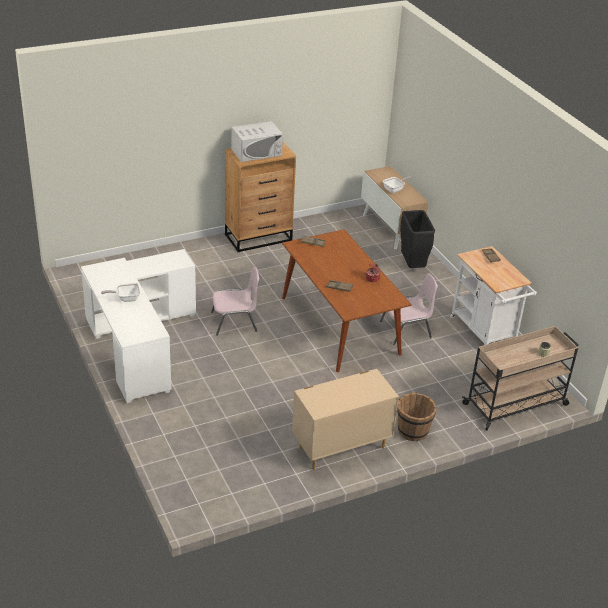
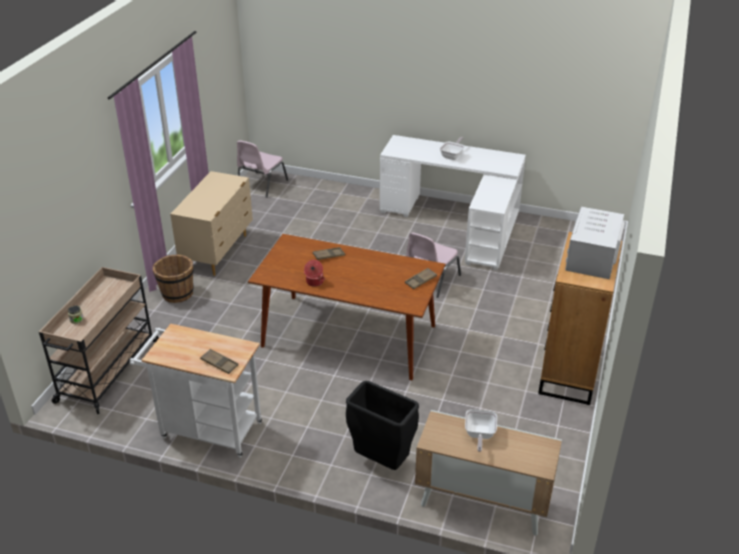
camera: 135 degrees right, 0 degrees up
(406, 330) = (286, 375): pink chair -> pink chair (261, 185)

